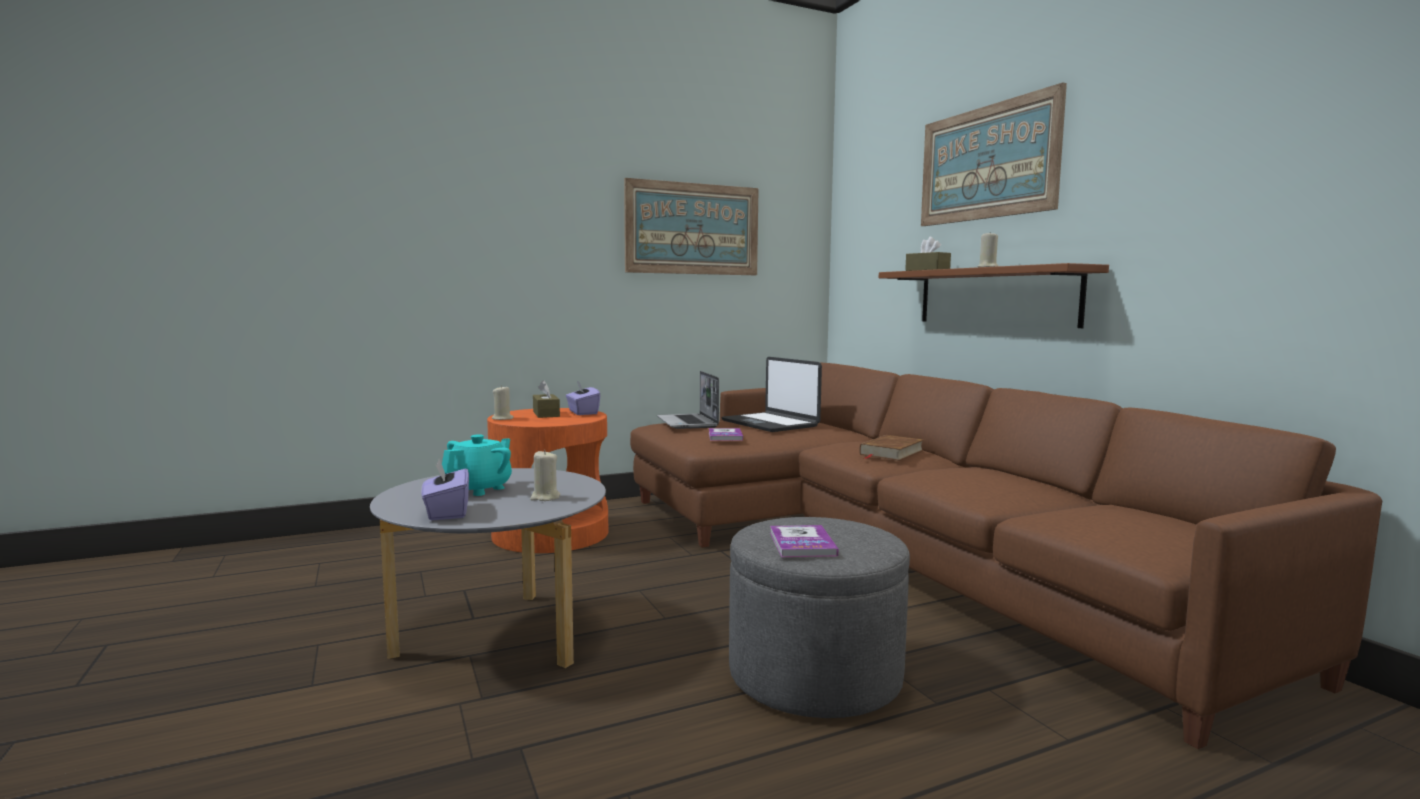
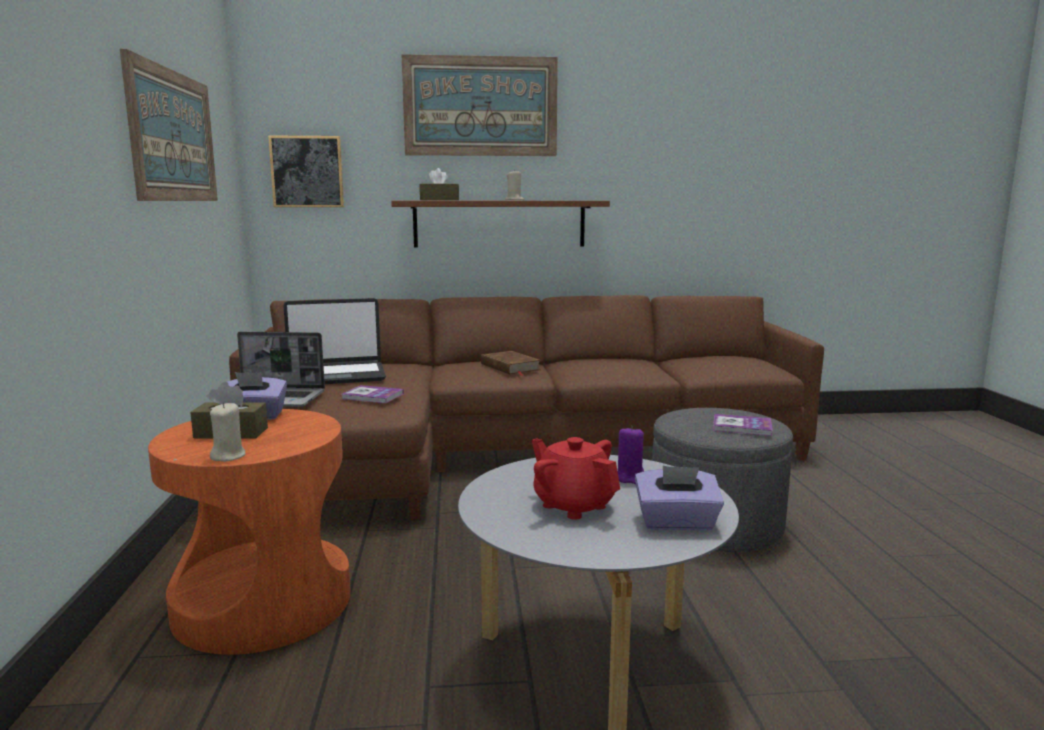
camera: 70 degrees left, 5 degrees up
(479, 489) = (573, 505): turquoise teapot -> red teapot
(545, 498) = (630, 478): beige candle -> purple candle
(862, 249) = (307, 172): none -> picture

